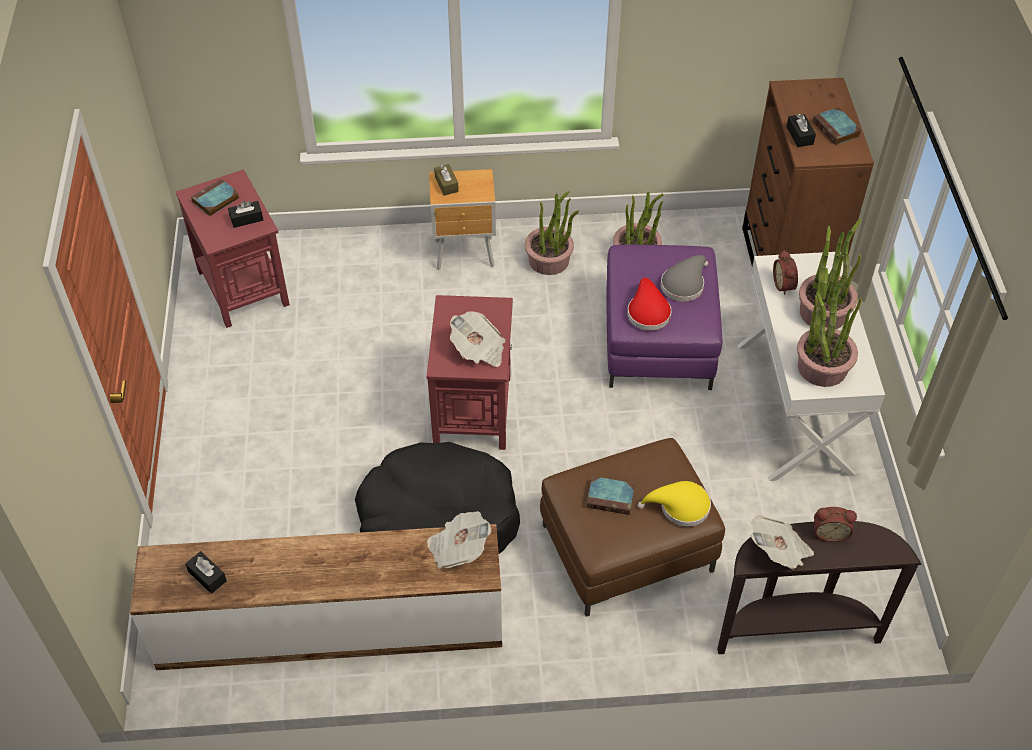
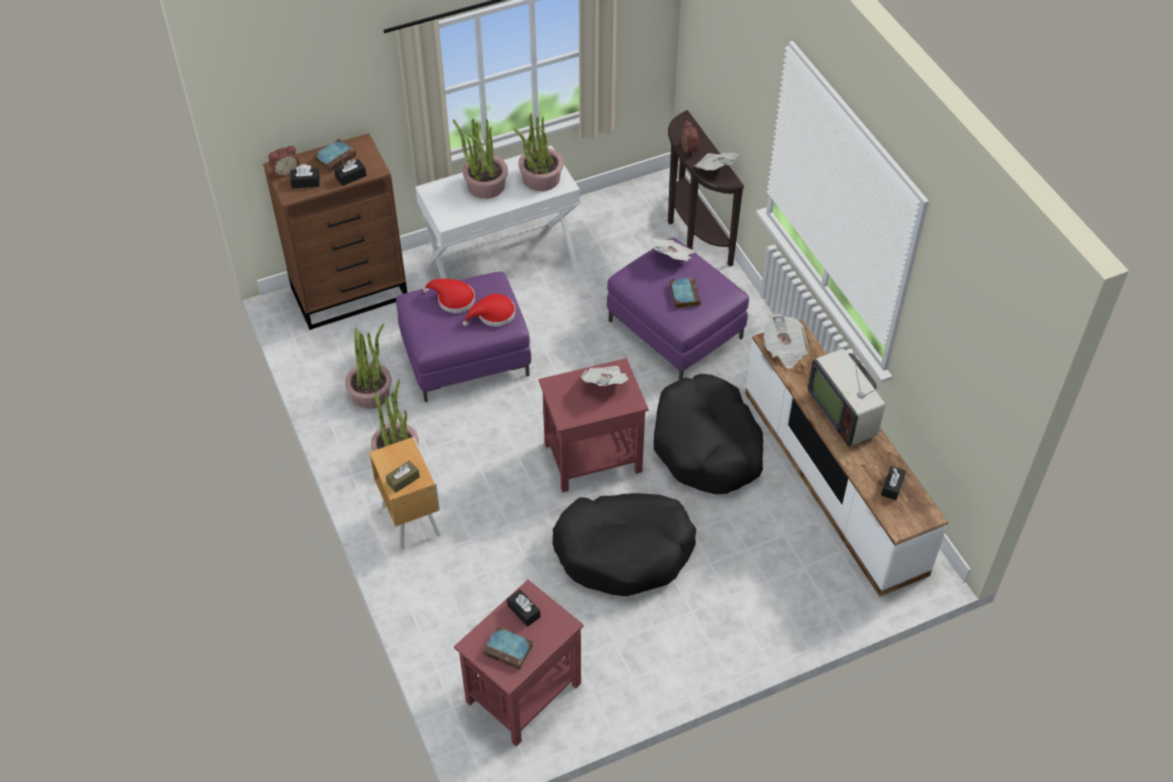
camera: 110 degrees left, 0 degrees up
(334, 573) = (844, 412): none -> television
(345, 401) = (624, 551): none -> black dog bed
(627, 548) = (675, 329): brown ottoman -> purple ottoman
(680, 507) = (672, 257): yellow hat -> newspaper
(684, 284) = (453, 299): grey hat -> red hat
(785, 285) = (465, 210): alarm clock -> alarm clock (285, 171)
(801, 102) = (305, 182): none -> black tissue box

